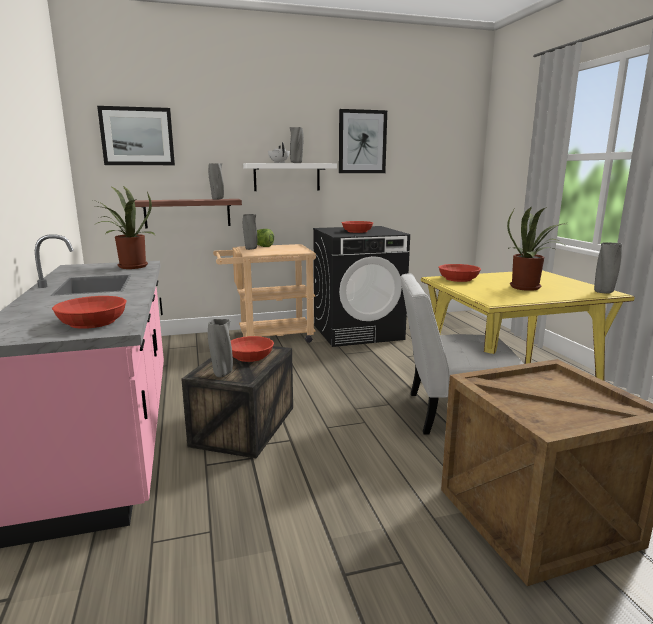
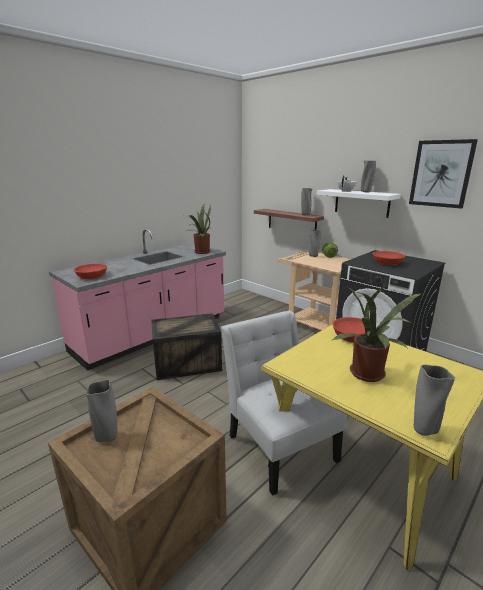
camera: 60 degrees right, 5 degrees up
(137, 136) = (271, 167): picture -> none
(222, 374) = (163, 326): grey vase -> grey vase (107, 437)
(250, 356) = (195, 324): red bowl -> none

